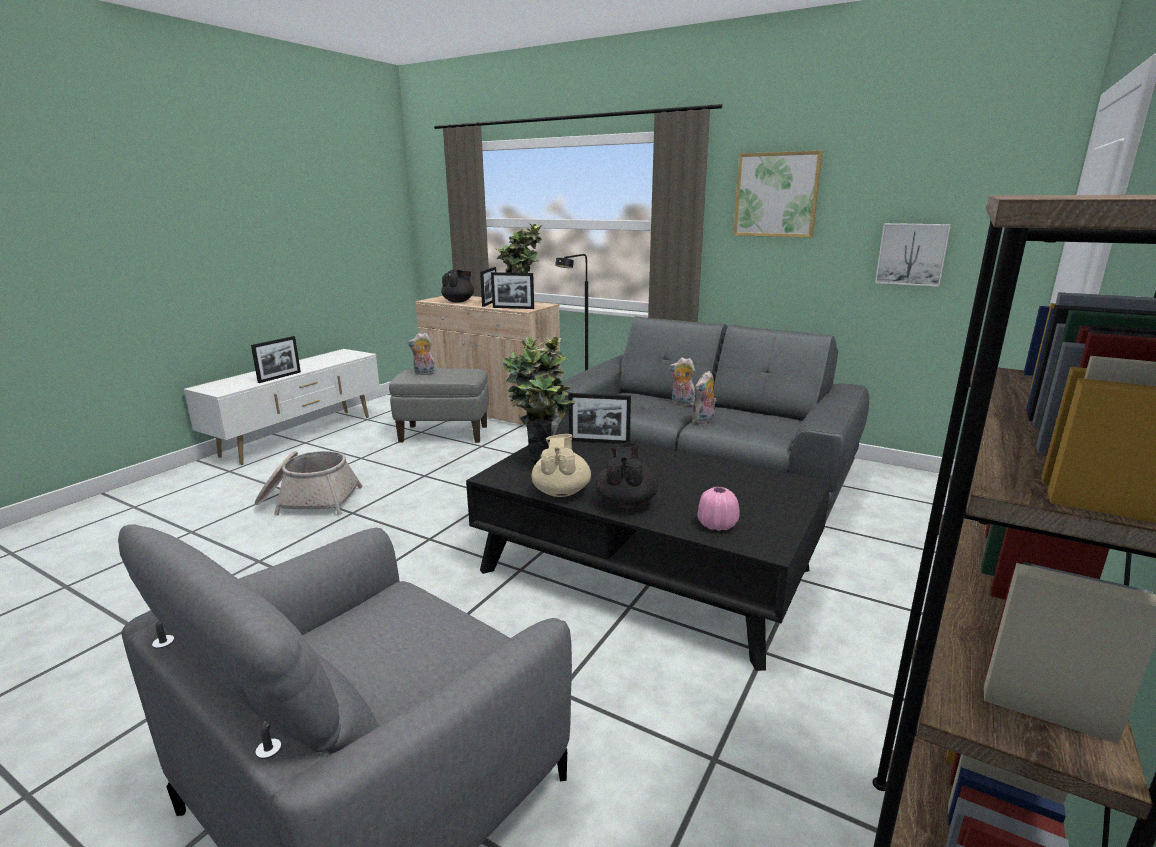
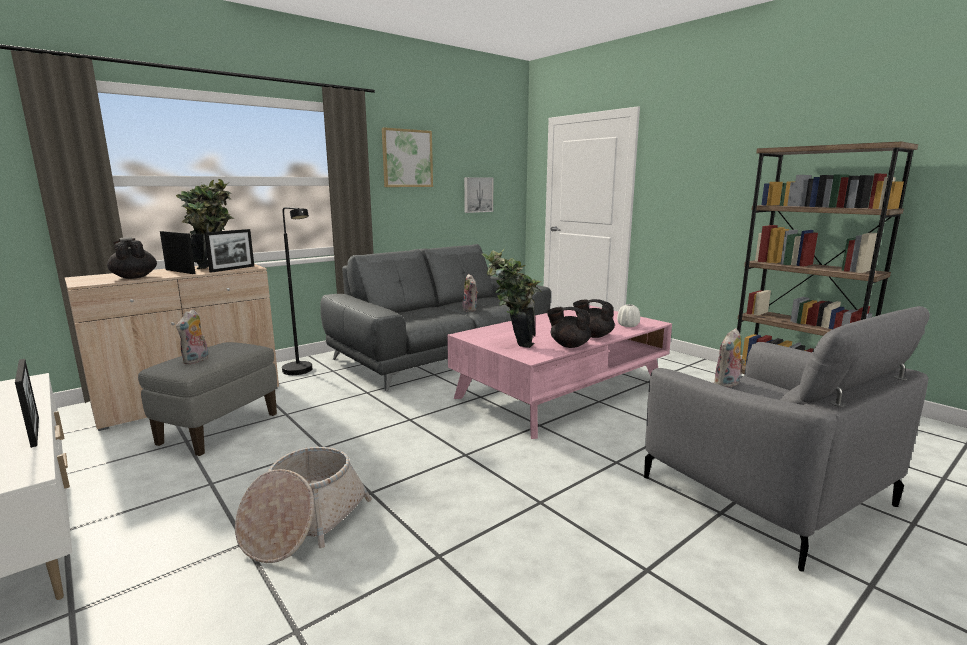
camera: 70 degrees left, 5 degrees down
(561, 491) = (569, 345): beige teapot -> black teapot
(599, 441) = (490, 329): picture frame -> none
(645, 571) = (562, 391): black coffee table -> pink coffee table
(681, 403) = (431, 308): plush toy -> plush toy (727, 384)
(717, 525) = (628, 325): pink vase -> white vase

